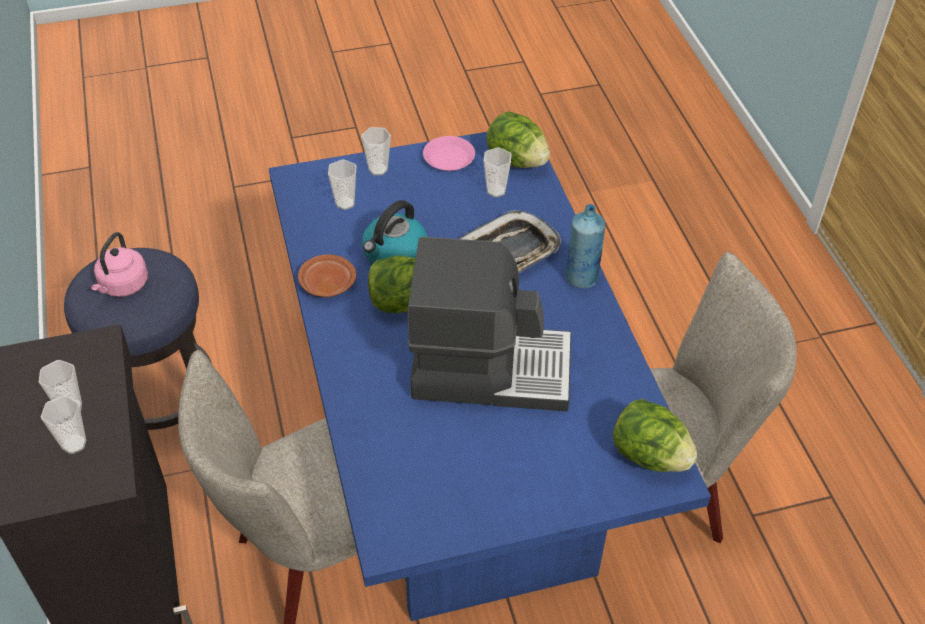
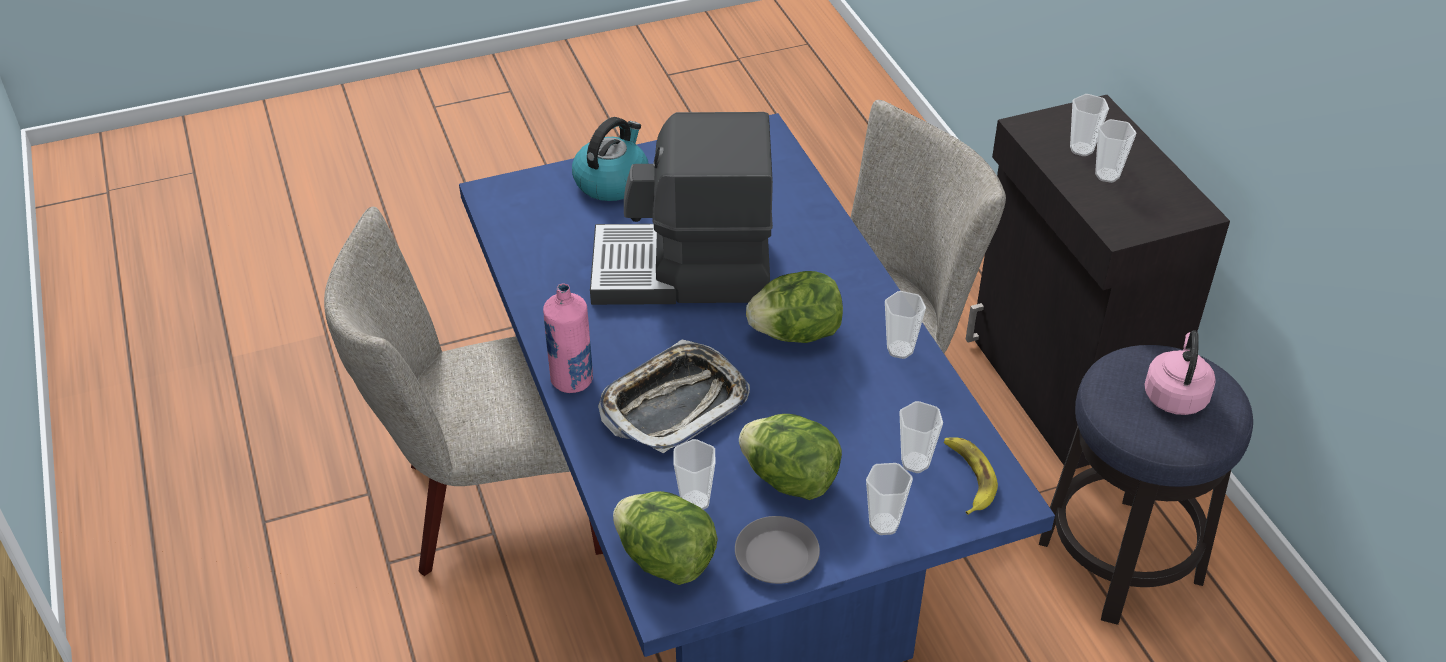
camera: 175 degrees right, 5 degrees down
(313, 192) = (968, 477): none -> banana
(327, 283) = (900, 349): brown plate -> cup
(394, 254) = (823, 394): kettle -> kettle (612, 181)
(449, 158) = (776, 555): pink plate -> grey plate
(581, 278) = (572, 380): blue bottle -> pink bottle
(649, 455) = (514, 208): lettuce -> lettuce (790, 480)

